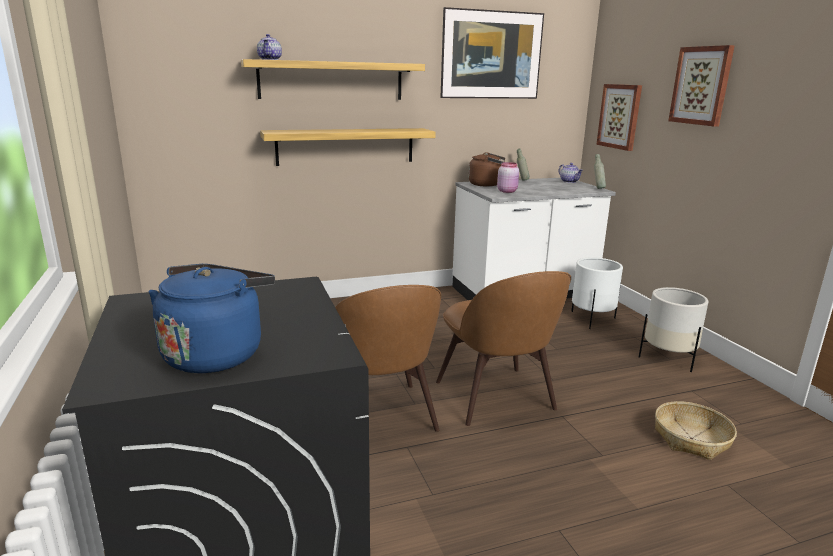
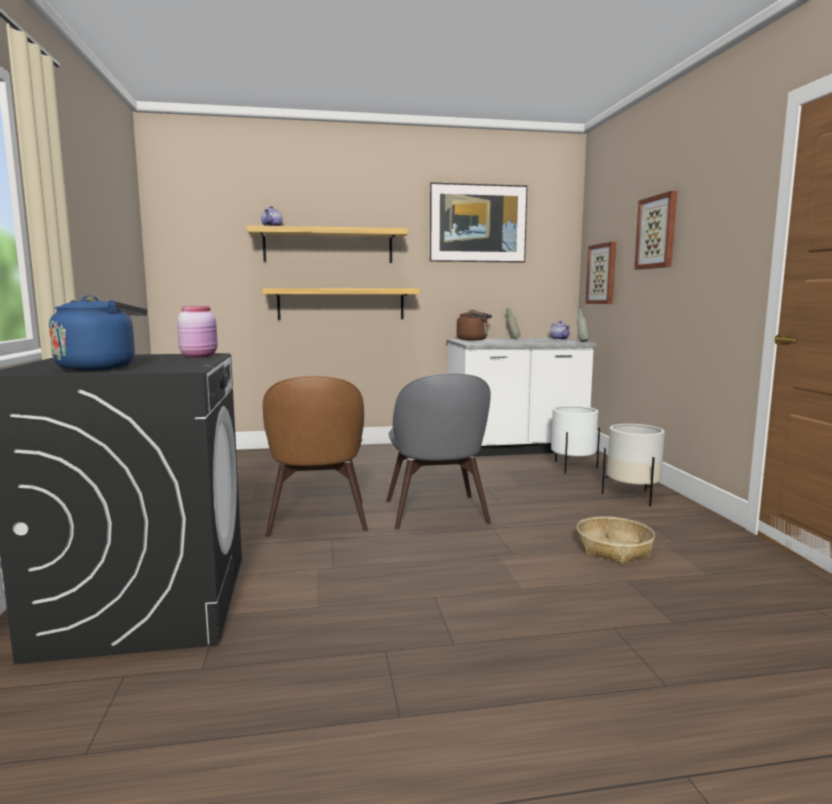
camera: 10 degrees right, 10 degrees down
(496, 398) = (436, 513): brown chair -> grey chair
(507, 191) = (487, 342): pink jar -> pink jar (200, 356)

